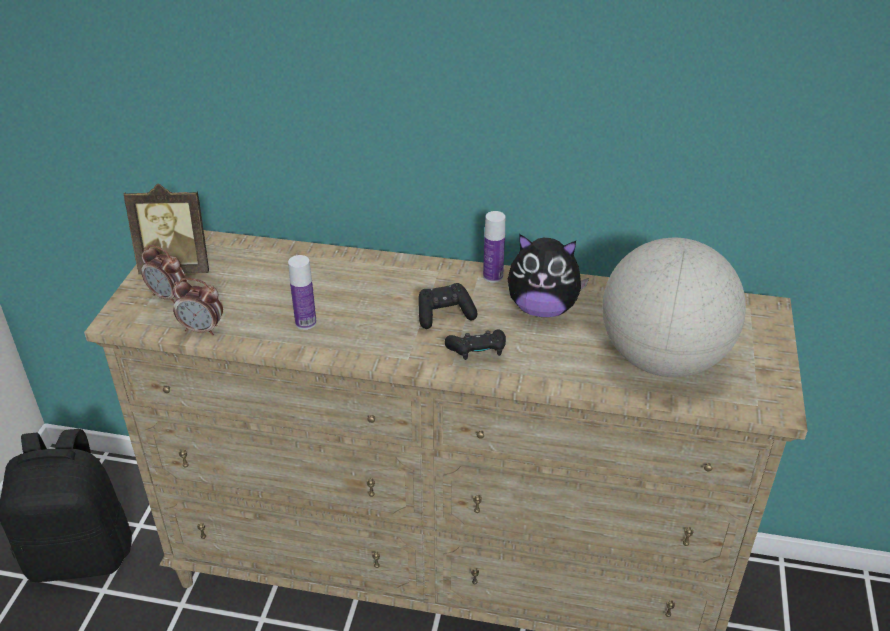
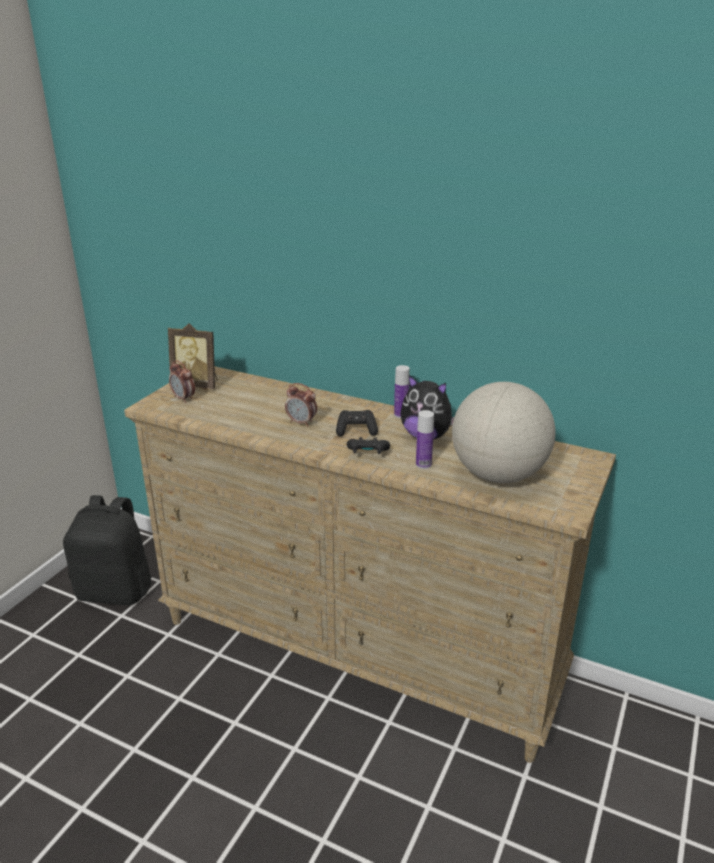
camera: 15 degrees right, 10 degrees down
(202, 329) = (195, 417): alarm clock -> alarm clock (301, 422)
(306, 323) = (262, 423): bottle -> bottle (423, 464)

